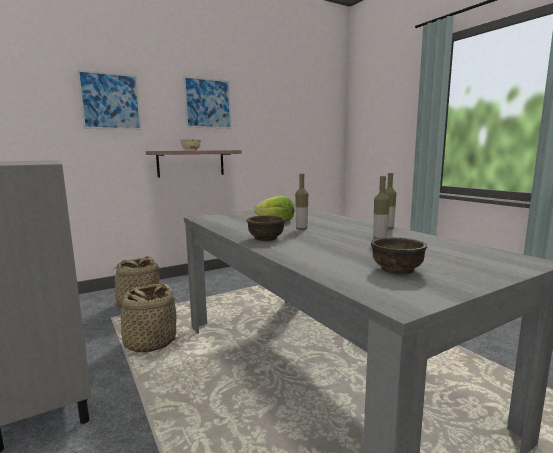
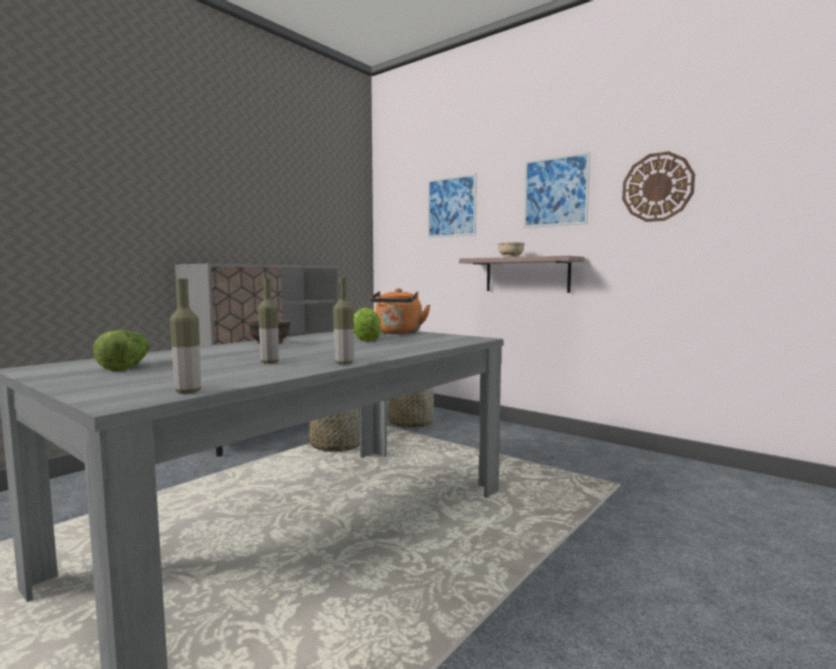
camera: 70 degrees right, 5 degrees down
(242, 215) = (398, 333): none -> orange kettle
(266, 111) = (657, 187): none -> wall clock
(301, 229) = (323, 346): bottle -> bottle (188, 391)
(397, 270) = (125, 367): brown bowl -> lettuce

